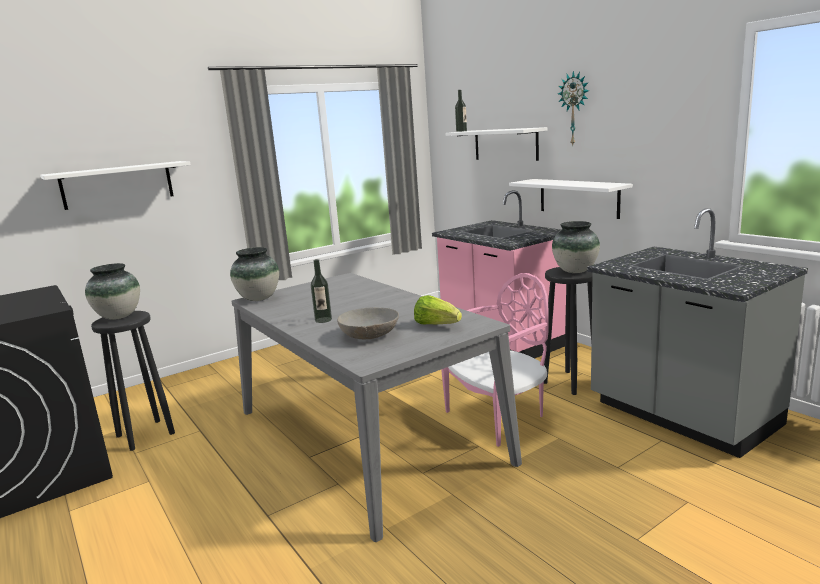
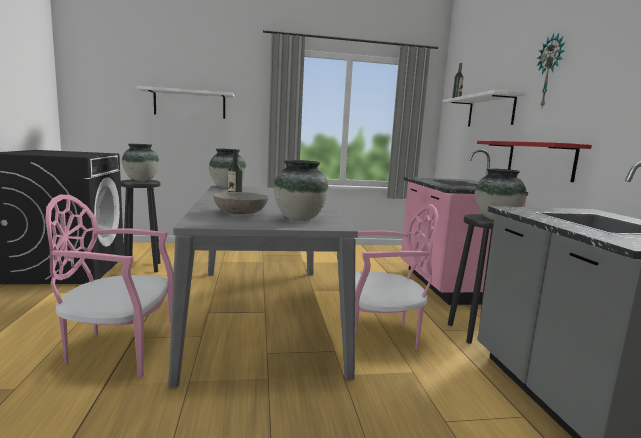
camera: 25 degrees right, 5 degrees down
(269, 532) = (119, 349): none -> pink chair
(436, 325) = (299, 218): lettuce -> vase
(578, 197) = (539, 160): white shelf -> red shelf

